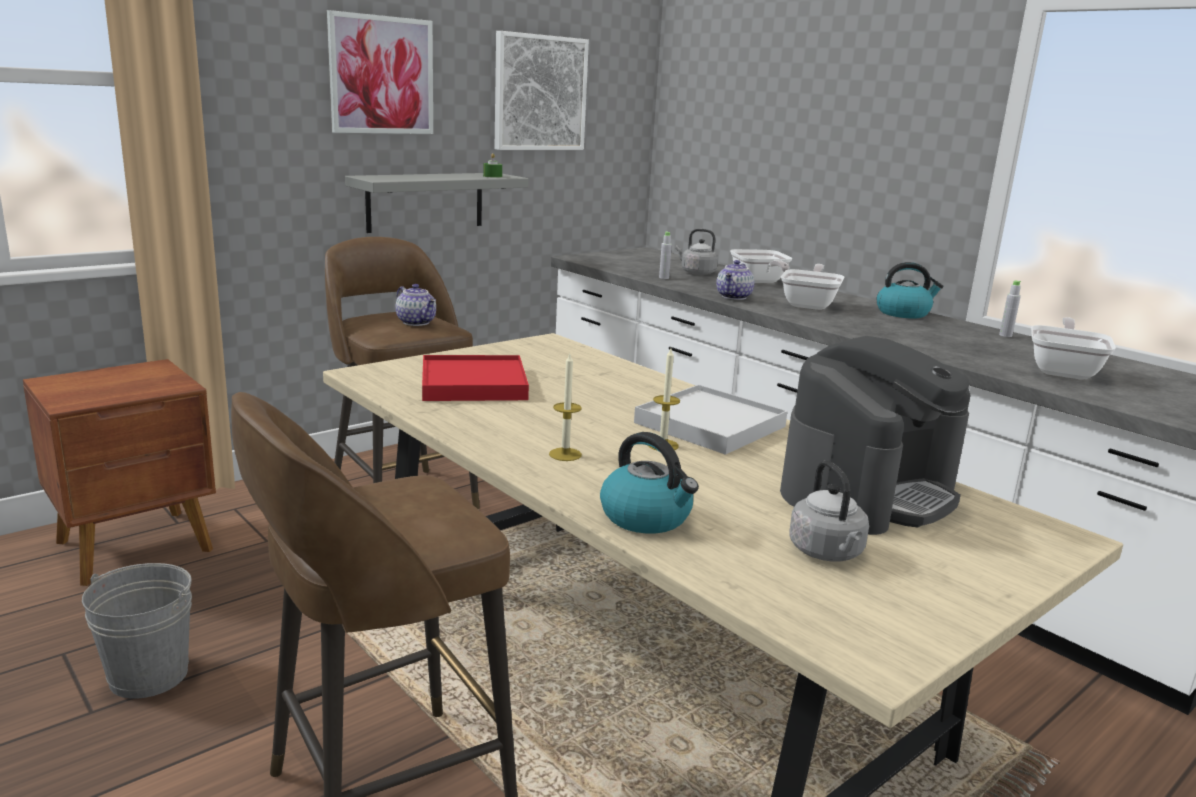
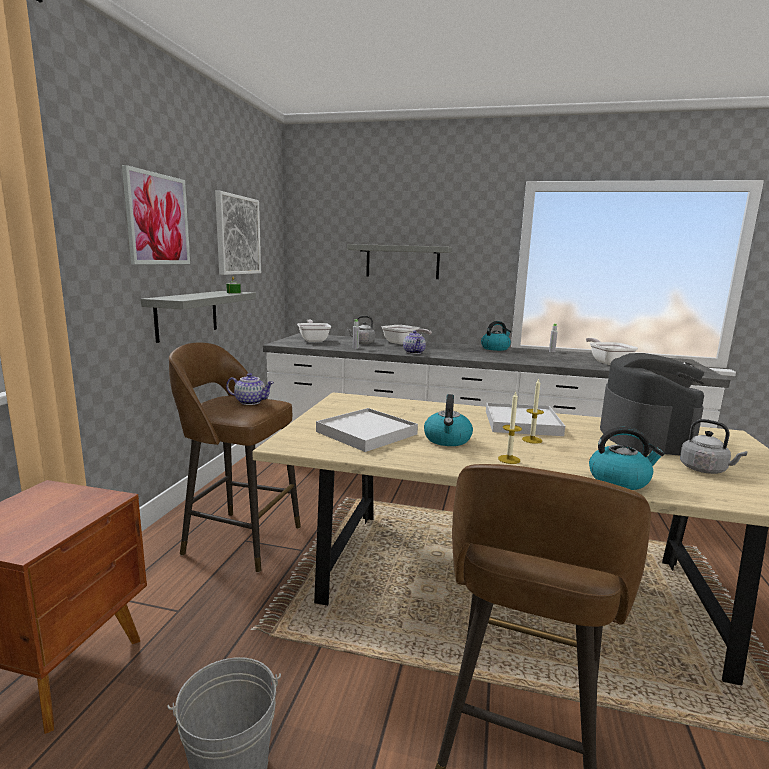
camera: 35 degrees left, 5 degrees down
(473, 384) = (366, 433): red tray -> white tray
(548, 415) = (447, 440): none -> kettle
(807, 142) = (402, 262): none -> grey shelf
(810, 304) = (453, 350): frying pan -> frying pan (313, 340)

